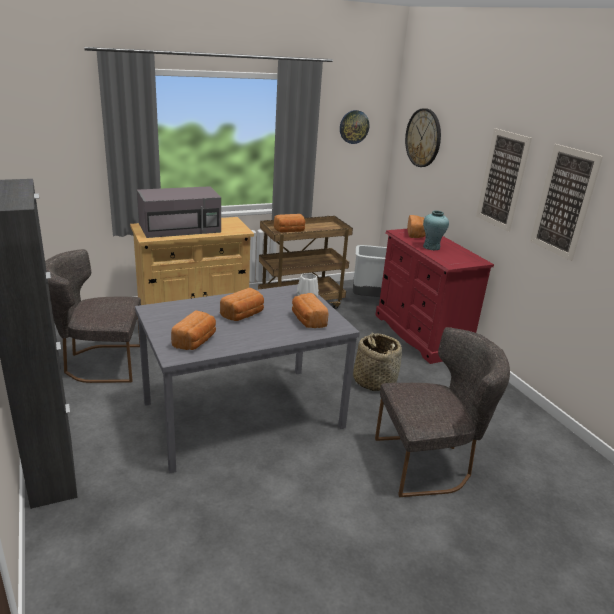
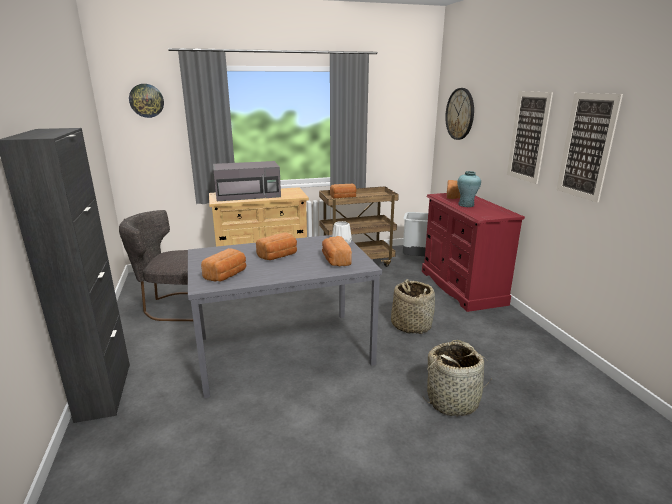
camera: 10 degrees right, 5 degrees down
(354, 127) = (400, 110): wall clock -> wall clock (146, 100)
(429, 463) = (453, 400): grey chair -> basket

